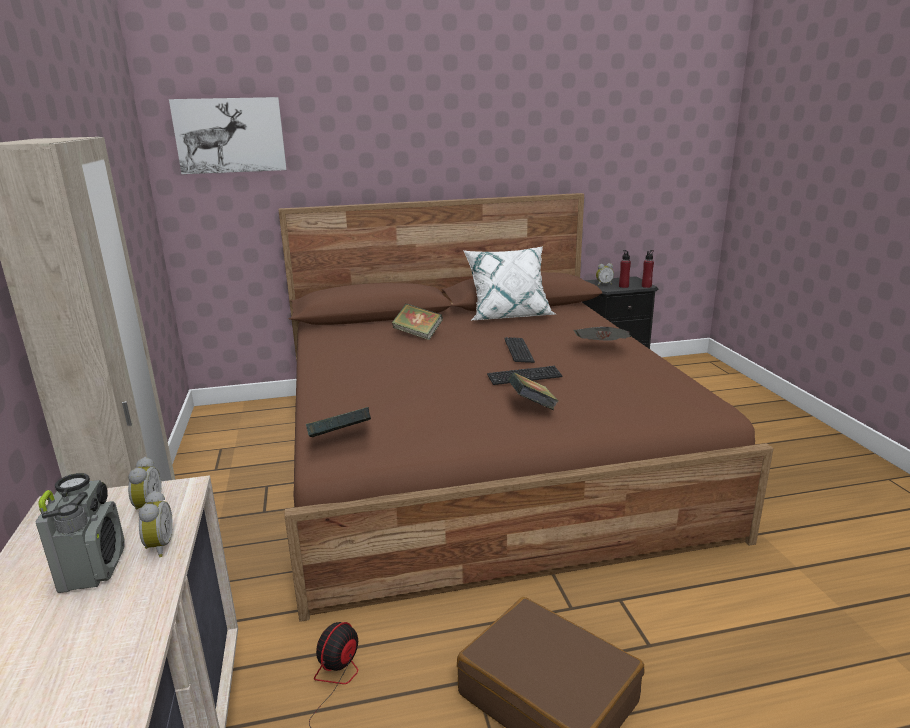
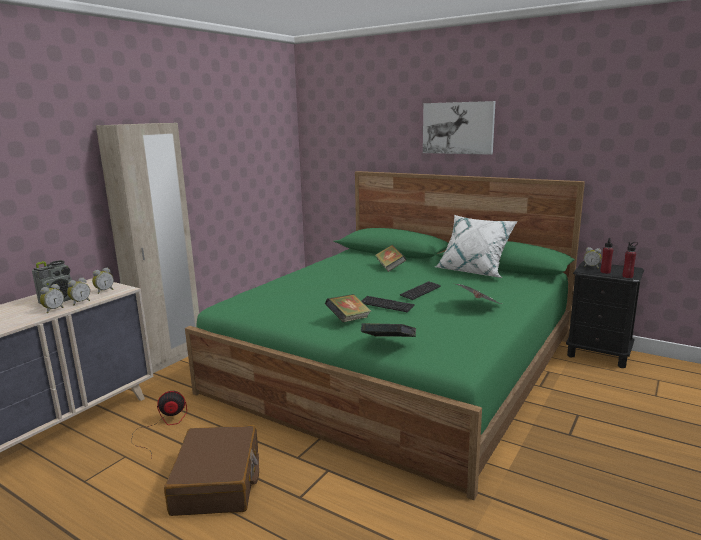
camera: 45 degrees right, 5 degrees down
(138, 585) = (53, 310): none -> alarm clock
(230, 135) = (338, 123): picture -> picture (458, 128)
(341, 440) = (234, 301): book -> book (388, 344)
(480, 454) = (397, 364): brown bed -> green bed

